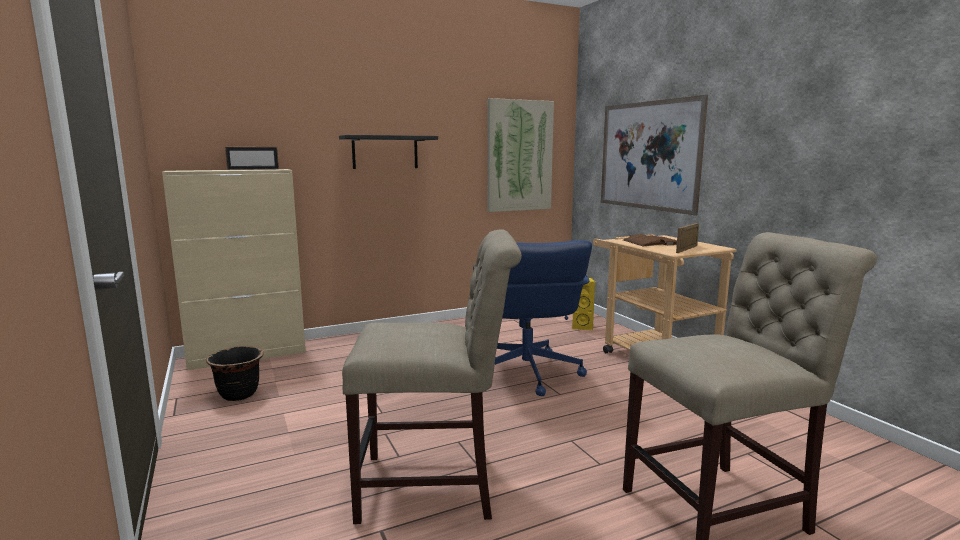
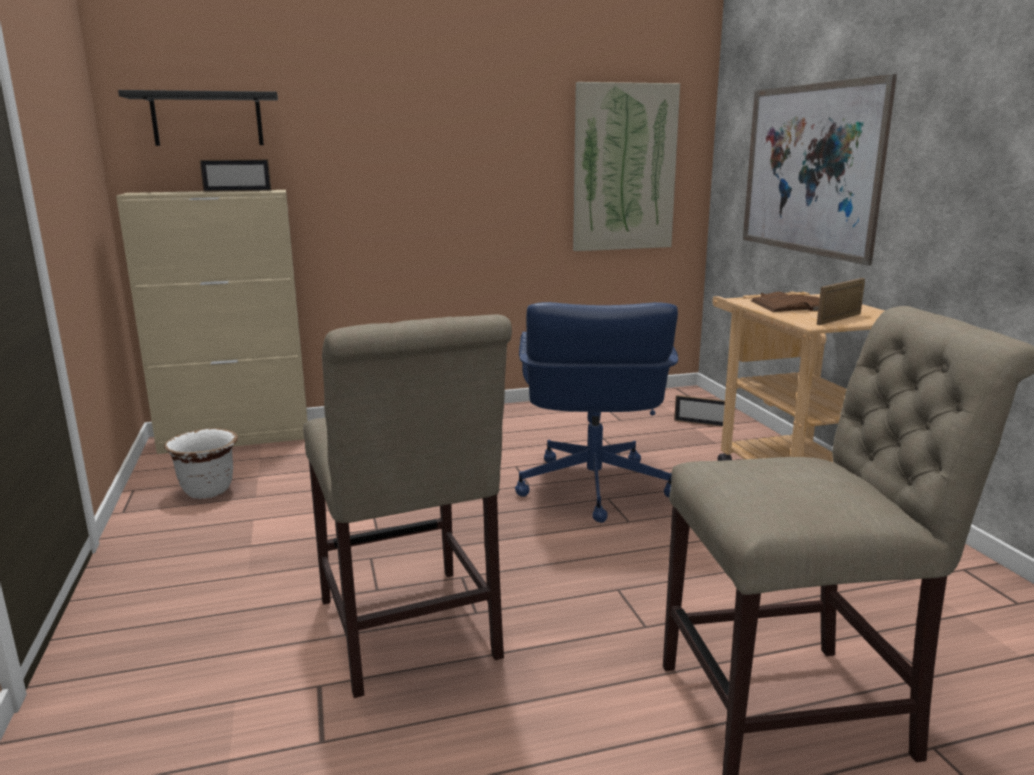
camera: 10 degrees right, 5 degrees up
(239, 394) = (208, 491): black planter -> white planter
(385, 152) = (422, 164): black shelf -> black shelf (207, 119)
(436, 486) = (409, 635): beige chair -> beige chair turned 60 degrees clockwise
(583, 327) = (703, 423): yellow speaker -> picture frame

